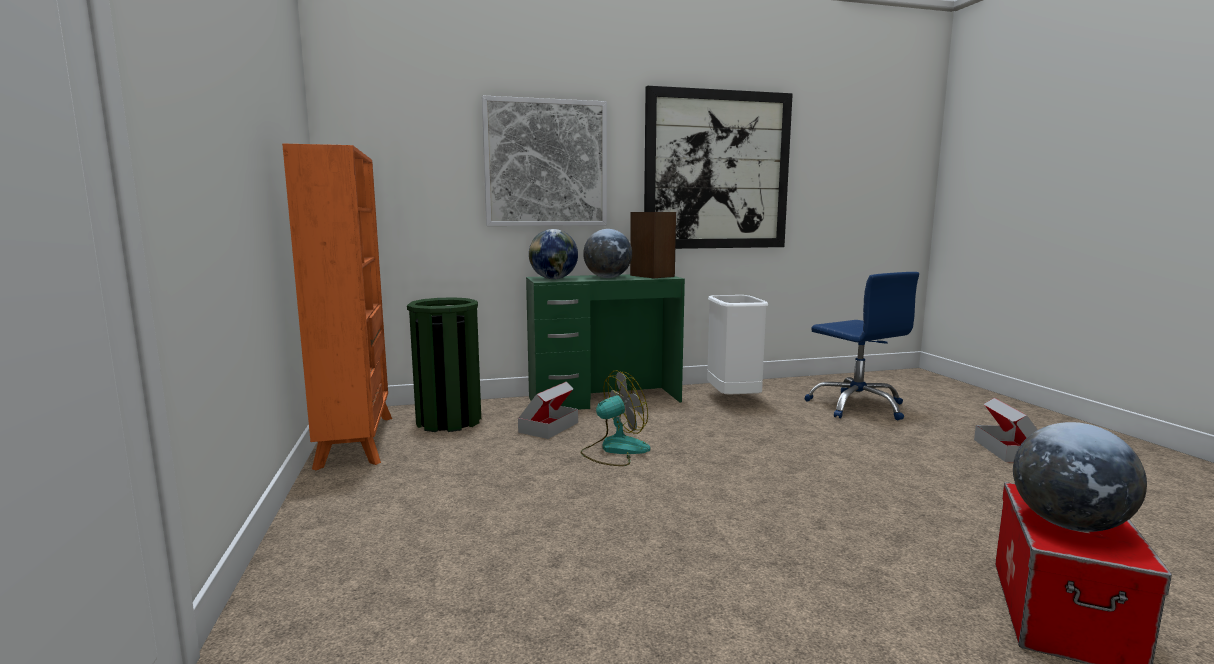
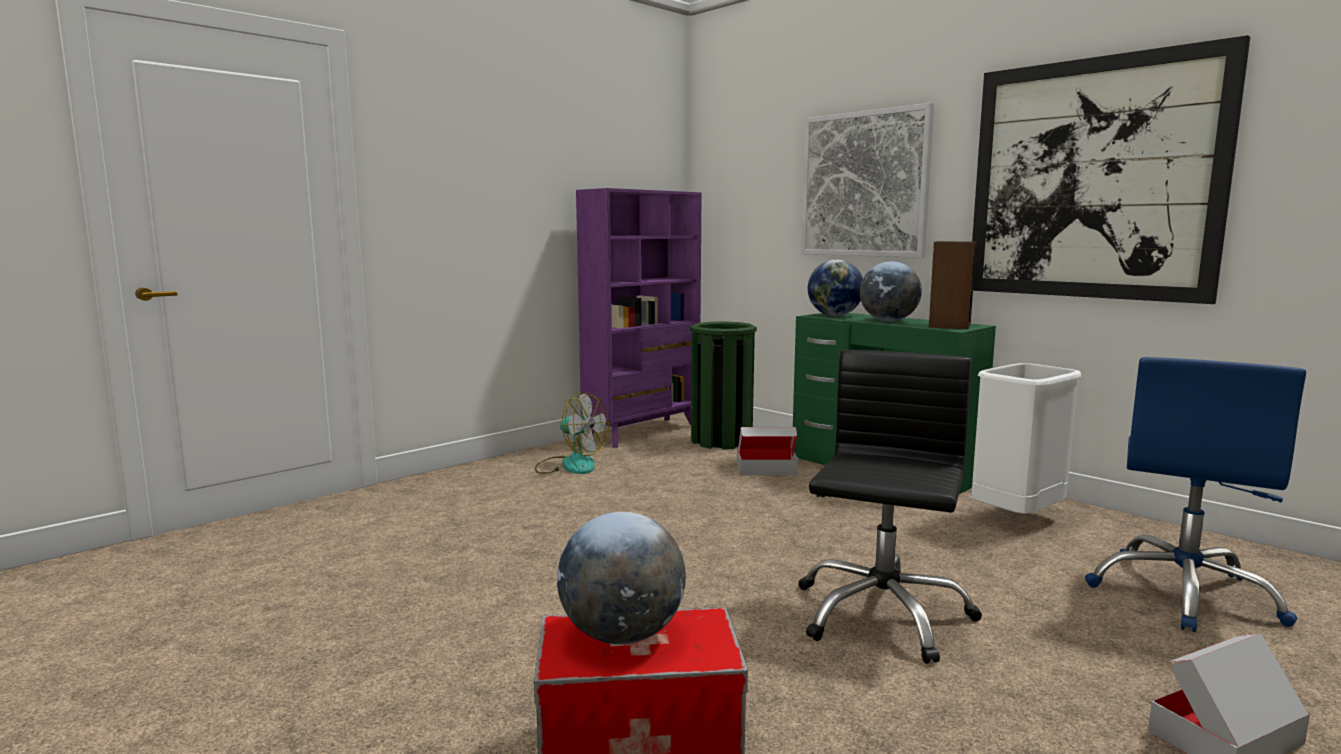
camera: 60 degrees right, 0 degrees up
(357, 441) = (643, 432): orange bookcase -> purple bookcase
(615, 450) = (755, 500): fan -> fan (570, 465)
(854, 474) = (881, 614): none -> black office chair

